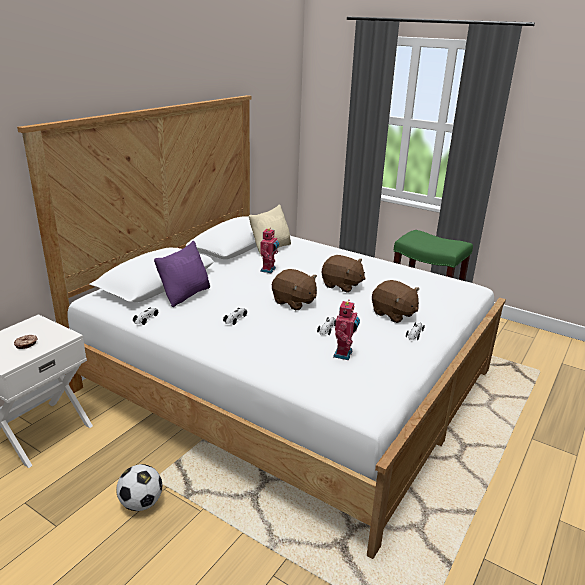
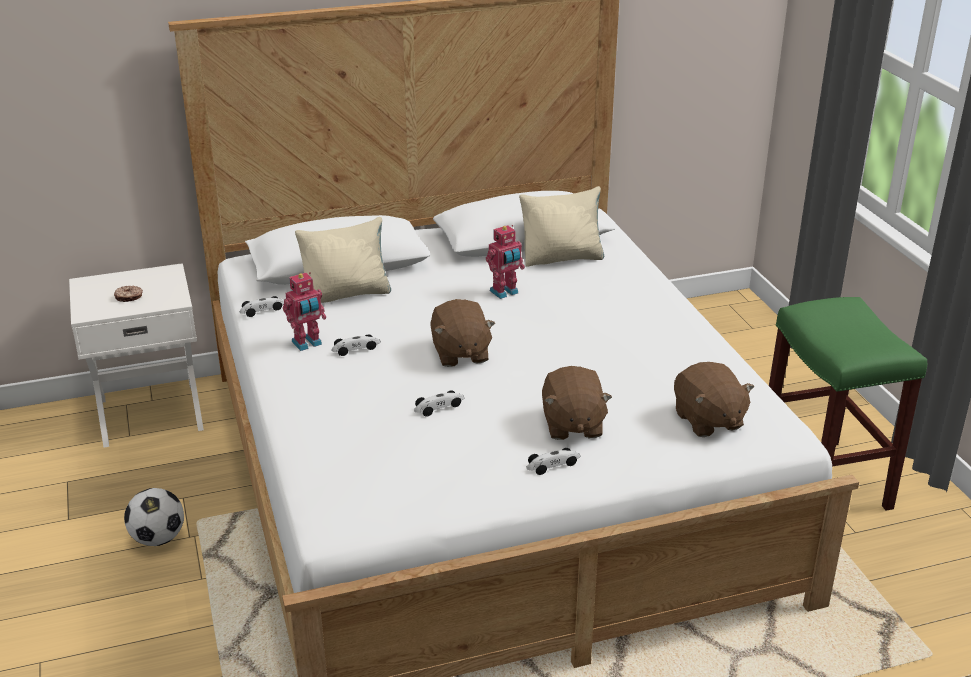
camera: 40 degrees right, 5 degrees up
(185, 295) = (347, 294): purple pillow -> beige pillow
(341, 285) = (570, 353): brown plush toy -> brown plush toy (708, 420)
(344, 354) = (403, 449): toy robot -> toy robot (307, 344)

